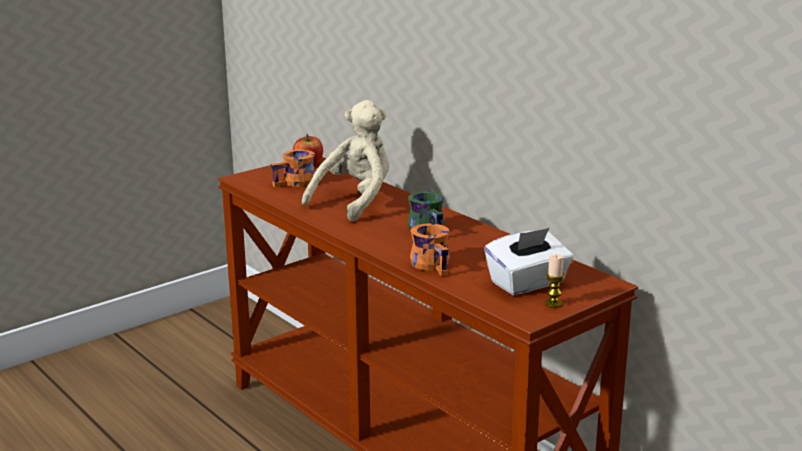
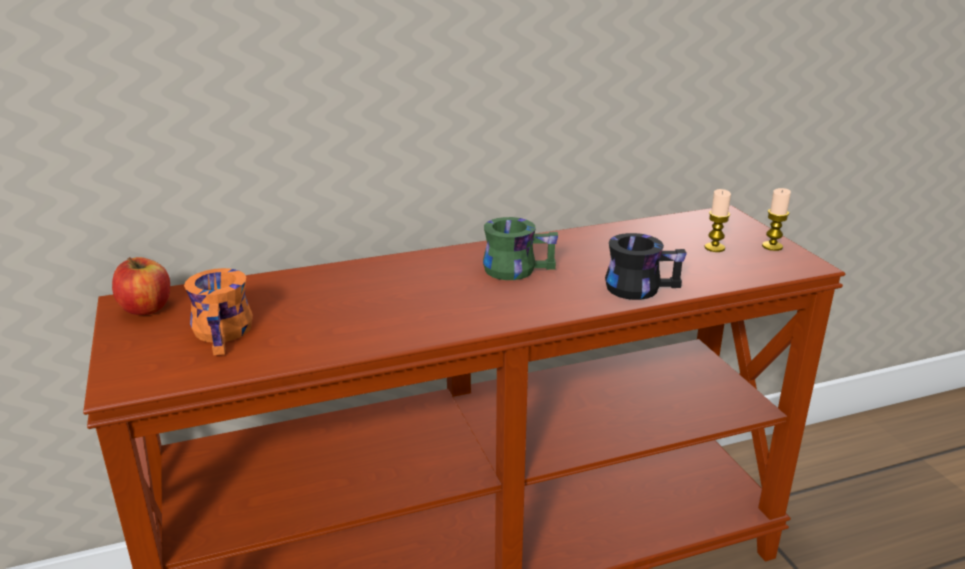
camera: 70 degrees left, 5 degrees up
(355, 201) = (365, 298): beige plush toy -> none
(435, 265) = (640, 286): orange mug -> black mug
(528, 283) = (714, 248): white tissue box -> candle

